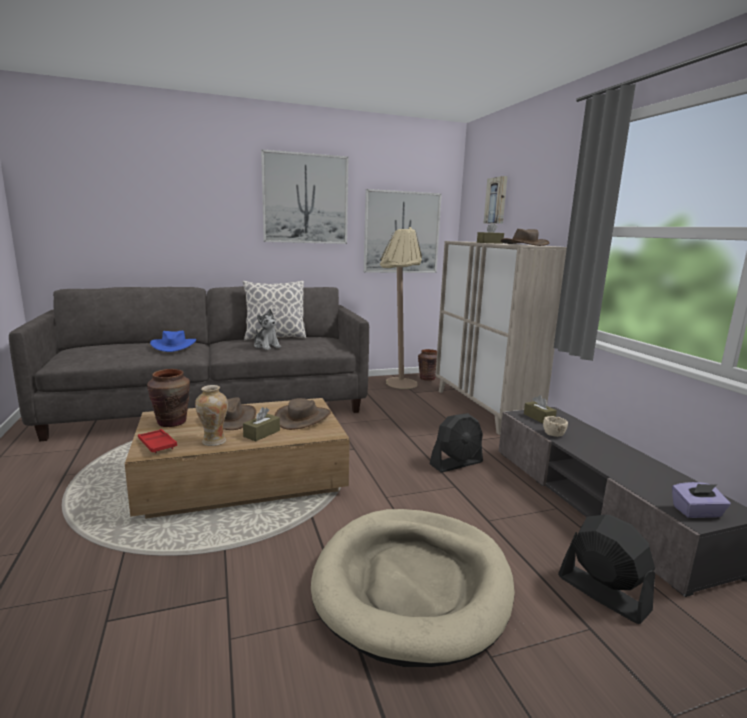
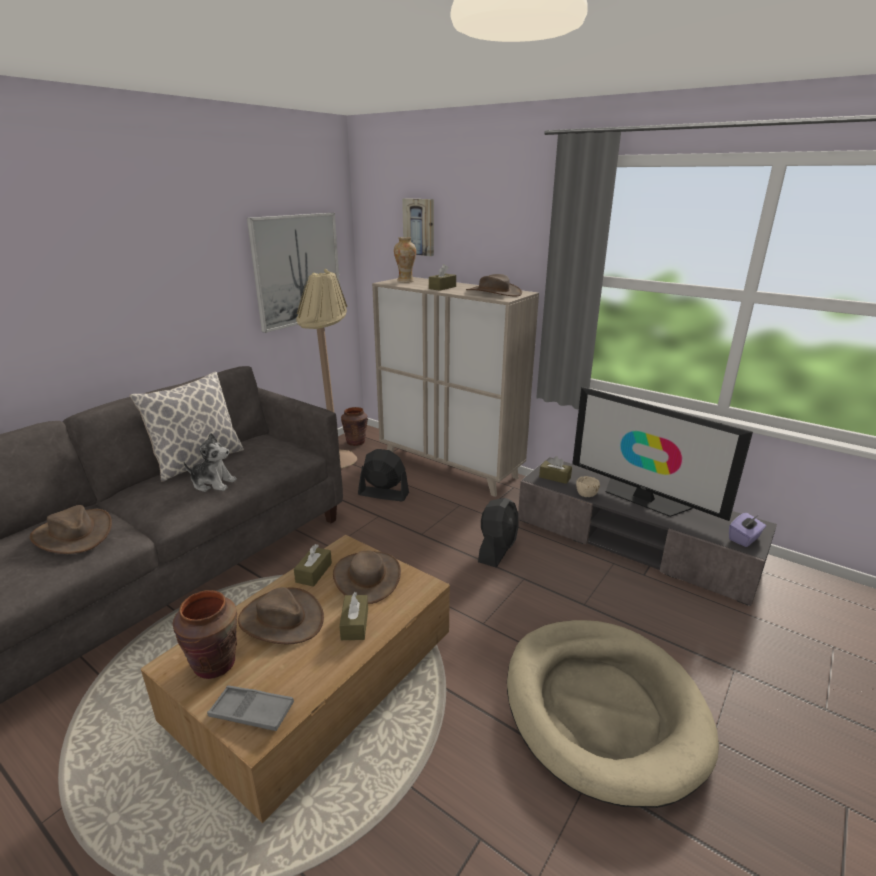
camera: 35 degrees left, 10 degrees up
(157, 444) = (252, 712): red tray -> grey tray
(173, 346) = (73, 534): blue hat -> brown hat
(214, 441) = (317, 666): vase -> vase (405, 281)
(276, 407) = (314, 572): none -> brown tissue box
(305, 199) = (169, 243): picture -> none
(602, 593) = (711, 632): black fan -> black fan (383, 494)
(612, 453) = (643, 498): none -> television

